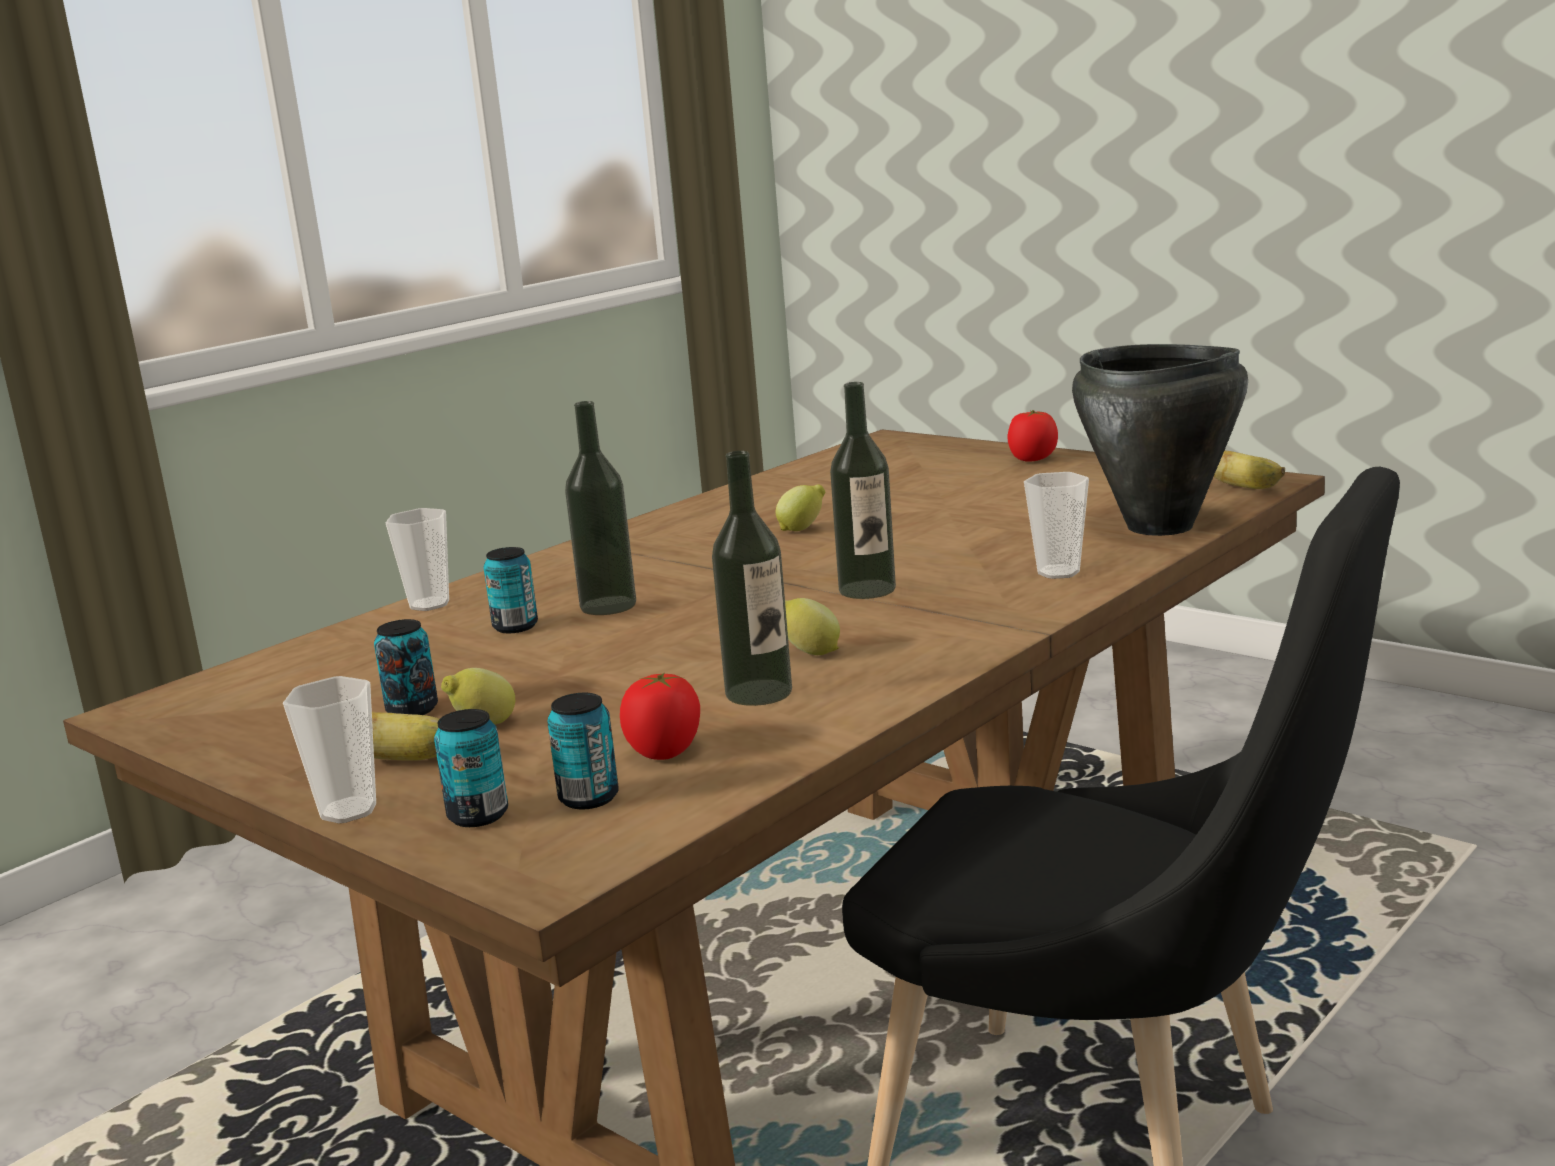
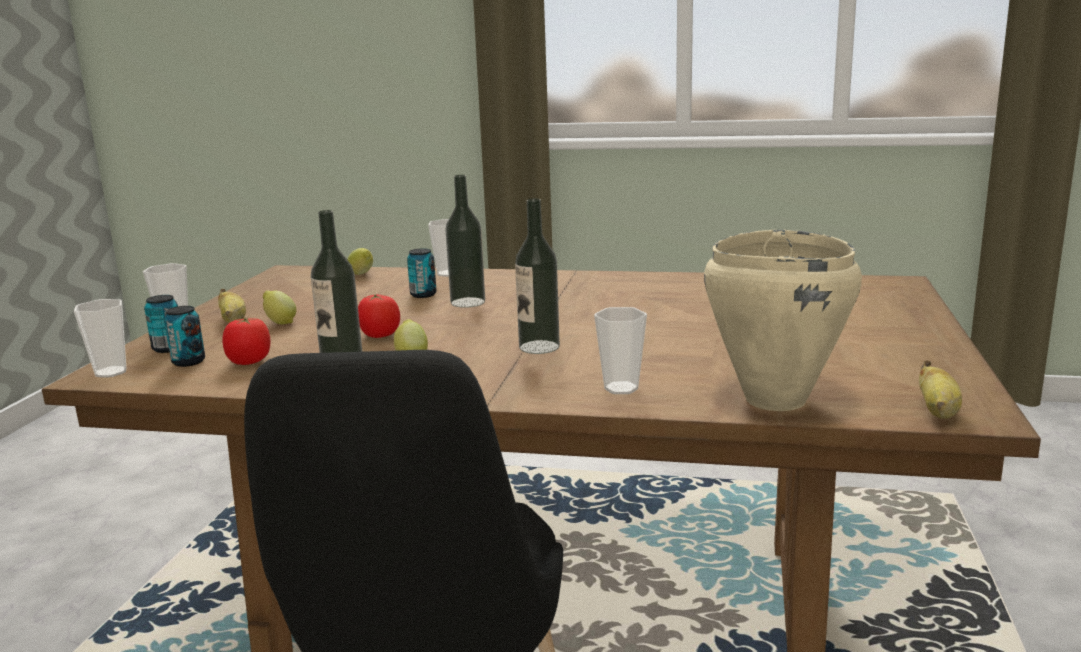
camera: 60 degrees right, 0 degrees up
(412, 709) = (298, 307): can -> none
(544, 864) = (111, 372): none -> cup
(802, 529) = (649, 308): lemon -> lemon (362, 274)
(1032, 459) = (912, 329): tomato -> tomato (379, 335)
(1160, 527) = (774, 400): black cooking pot -> beige cooking pot

